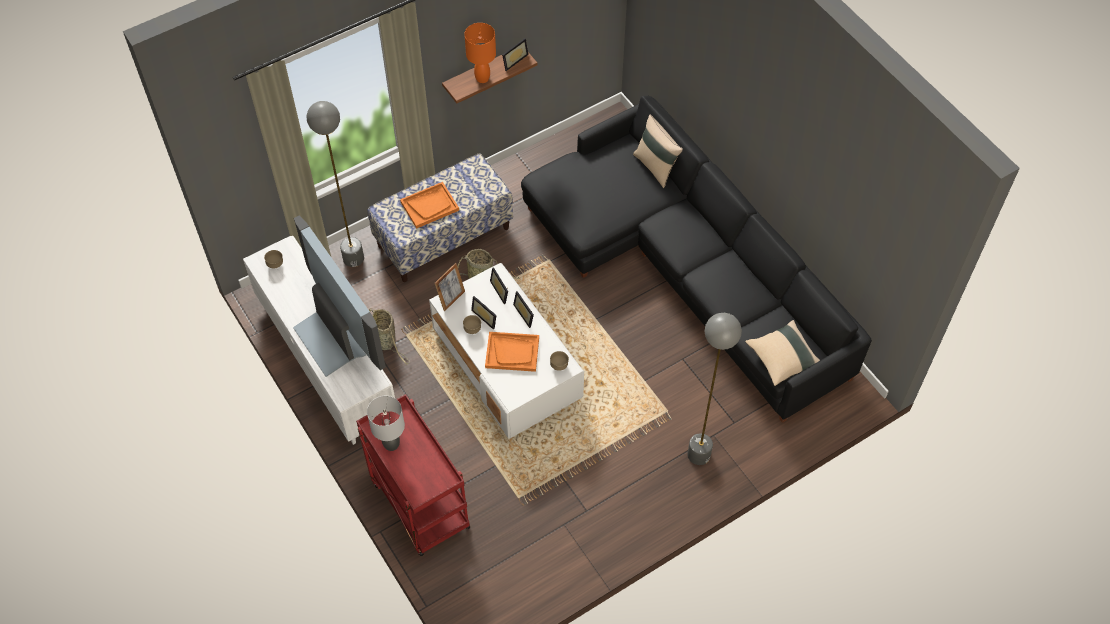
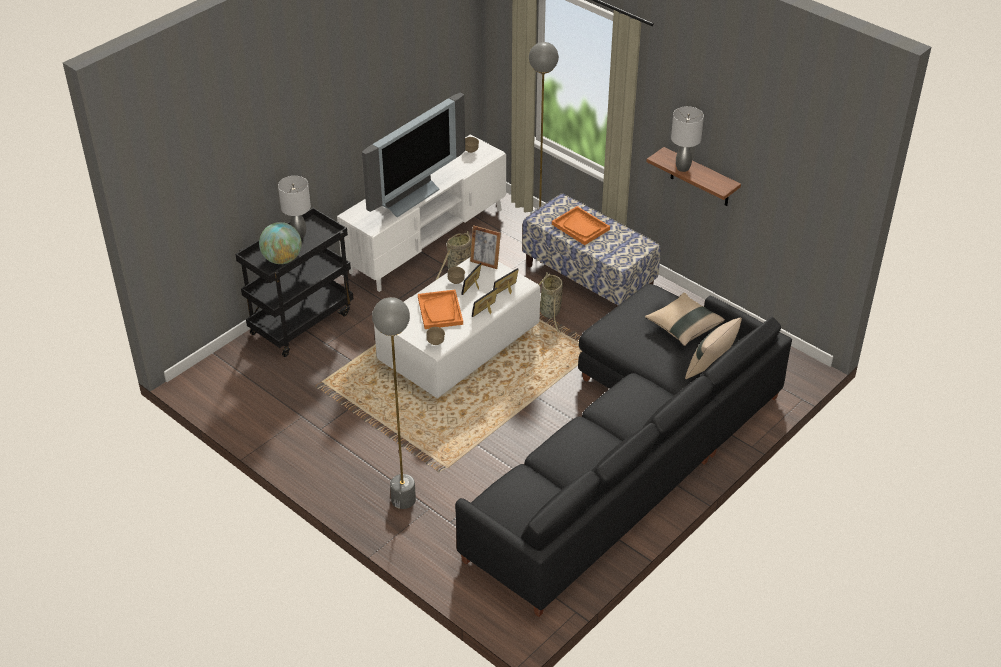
camera: 75 degrees right, 15 degrees down
(418, 503) = (301, 322): red cart -> black cart
(429, 467) = (282, 259): none -> globe
(482, 78) = (683, 168): orange table lamp -> grey table lamp
(513, 60) = (717, 181): picture frame -> none
(782, 359) = (501, 504): beige pillow -> beige pillow (683, 327)

